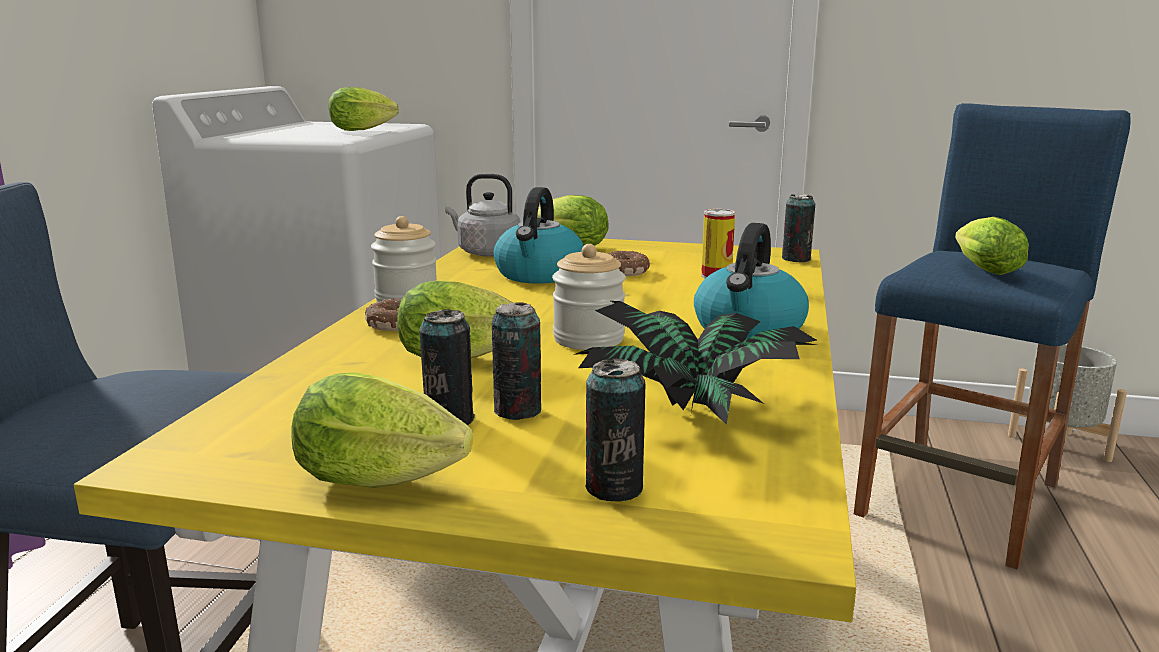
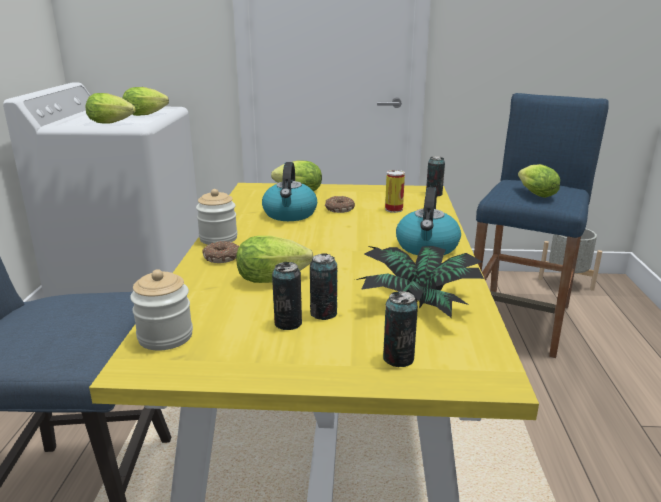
camera: 10 degrees left, 5 degrees up
(389, 482) = (275, 367): lettuce -> lettuce (113, 123)
(486, 252) = (249, 199): grey kettle -> none
(588, 339) = (340, 260): jar -> jar (165, 336)

